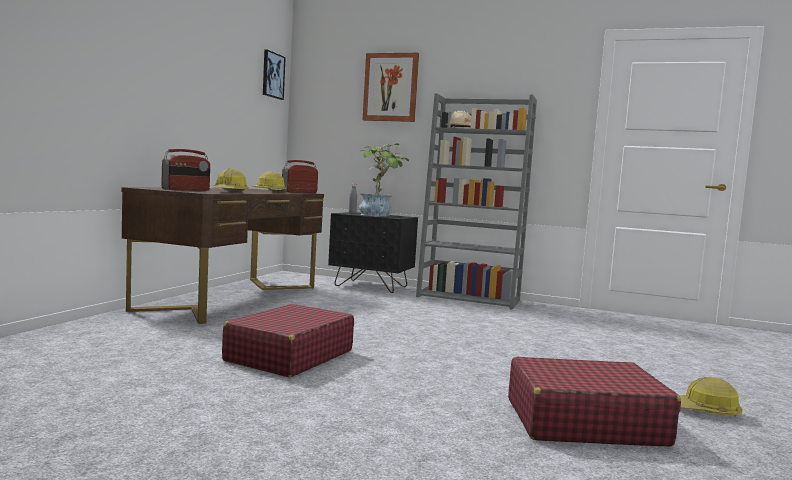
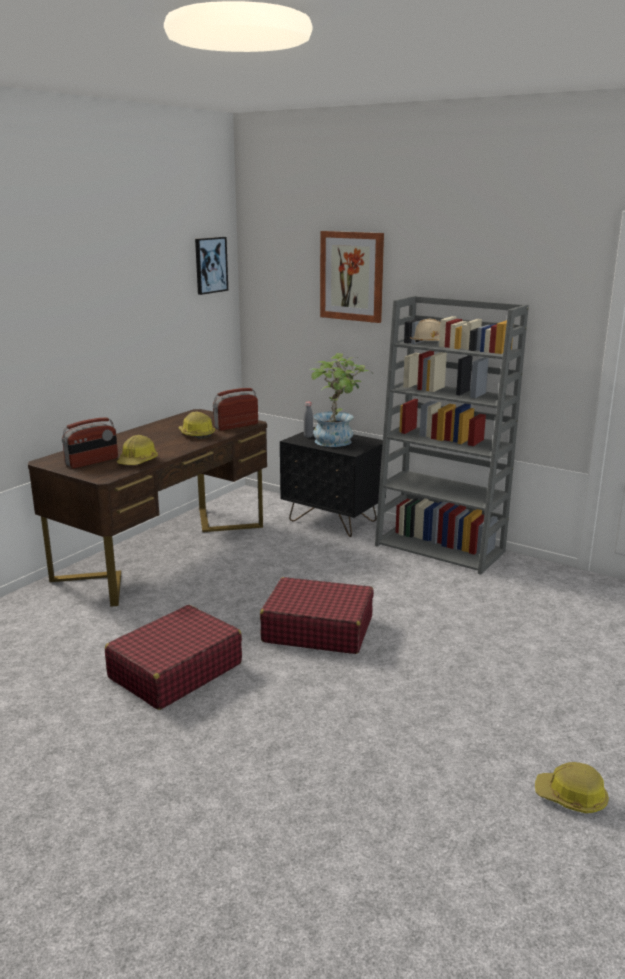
camera: 15 degrees right, 15 degrees up
(583, 422) = (414, 805): red suitcase -> red suitcase (317, 629)

